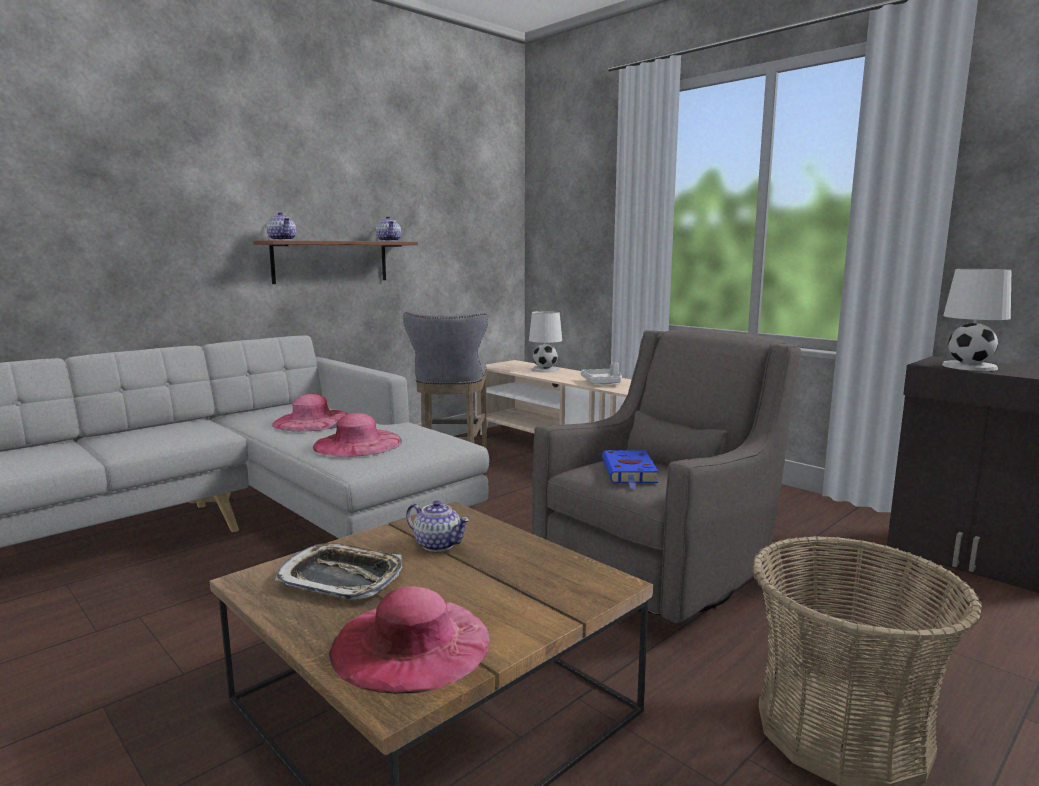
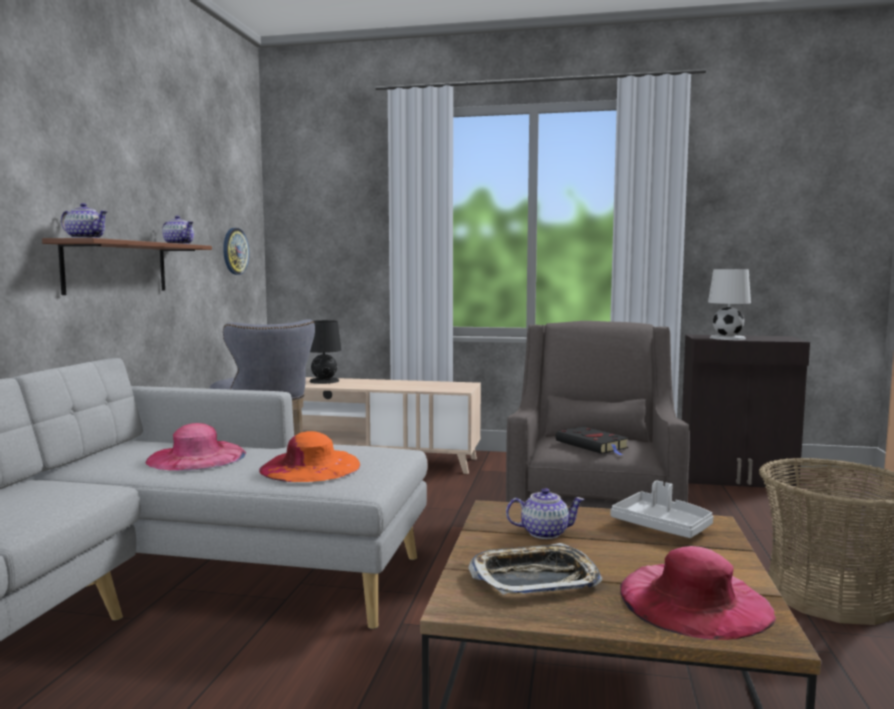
camera: 35 degrees left, 5 degrees down
(357, 443) = (310, 467): pink hat -> orange hat
(479, 244) = (235, 251): none -> wall clock
(545, 370) = (324, 381): white table lamp -> black table lamp
(603, 383) = (405, 386): grey tray -> grey tray (662, 526)
(629, 472) = (593, 445): blue book -> black book

